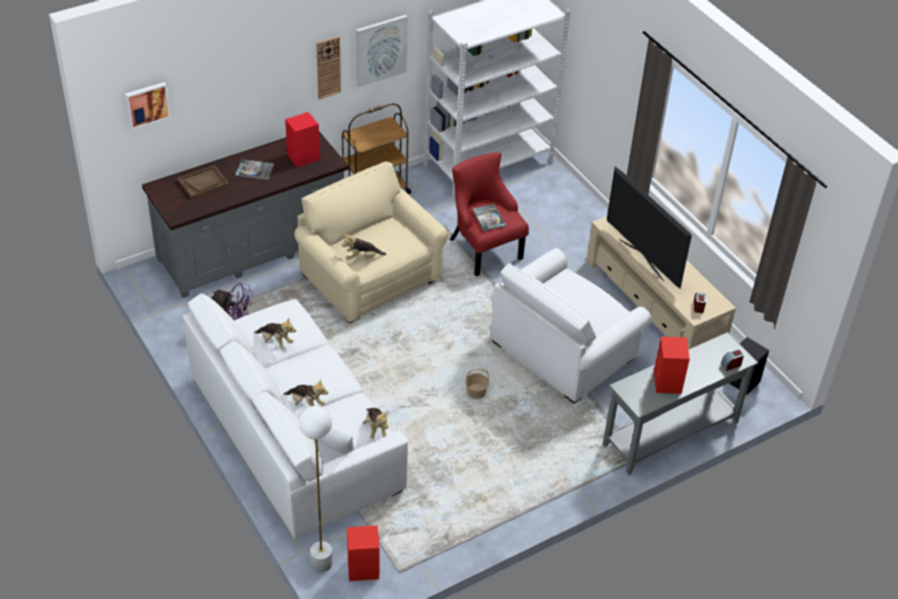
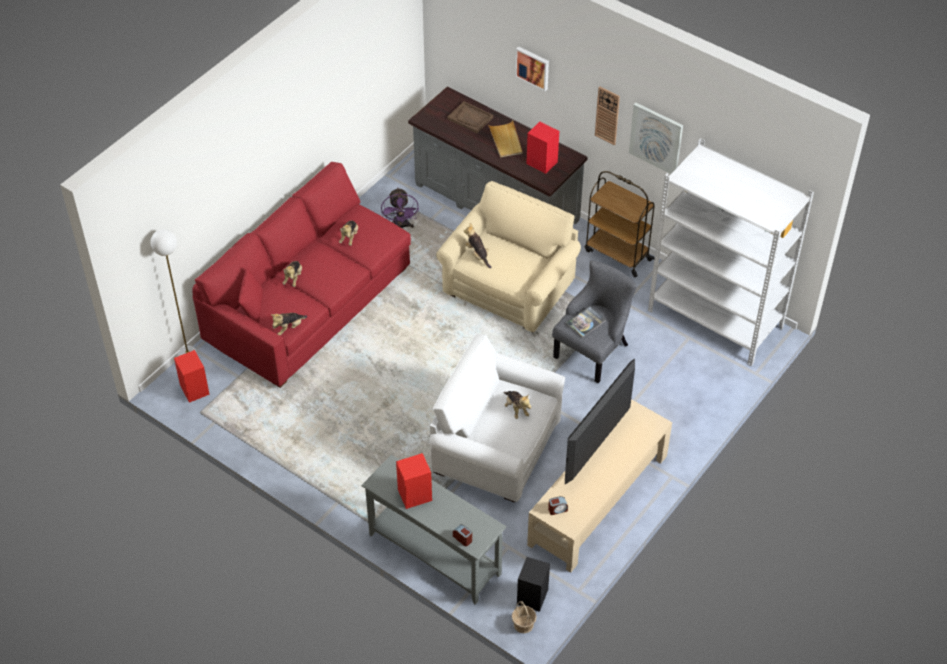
camera: 70 degrees right, 5 degrees up
(147, 104) = (461, 28): picture -> picture (533, 67)
(254, 170) = (505, 141): book -> beige tray
(295, 433) = (309, 303): white sofa -> red sofa
(476, 392) = (412, 401): basket -> basket (523, 624)
(485, 251) = (592, 353): red armchair -> grey armchair
(570, 295) = (516, 409): none -> plush toy

